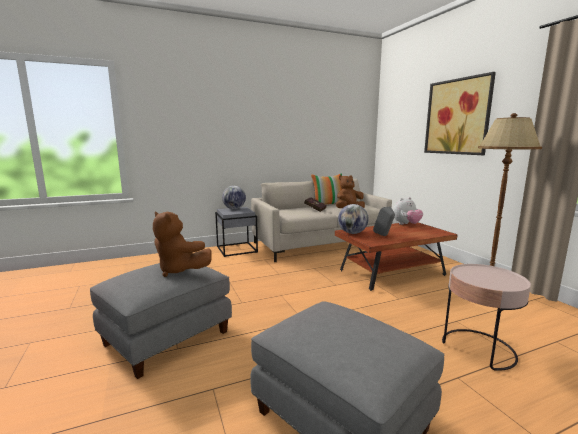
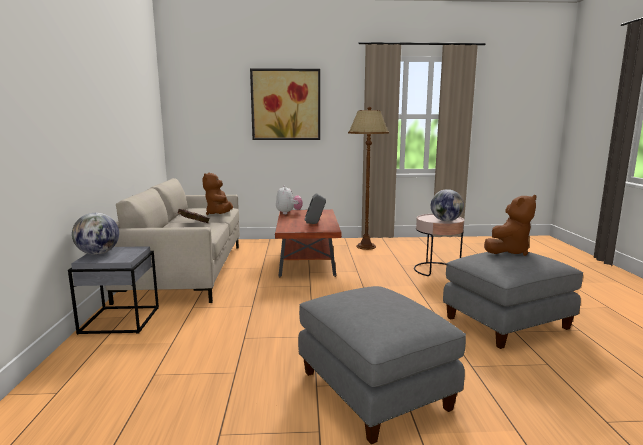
camera: 70 degrees left, 0 degrees up
(179, 270) = (378, 295): brown plush toy -> brown plush toy (508, 251)
(328, 205) = (179, 216): pillow -> none
(352, 233) = (294, 229): globe -> globe (446, 221)

